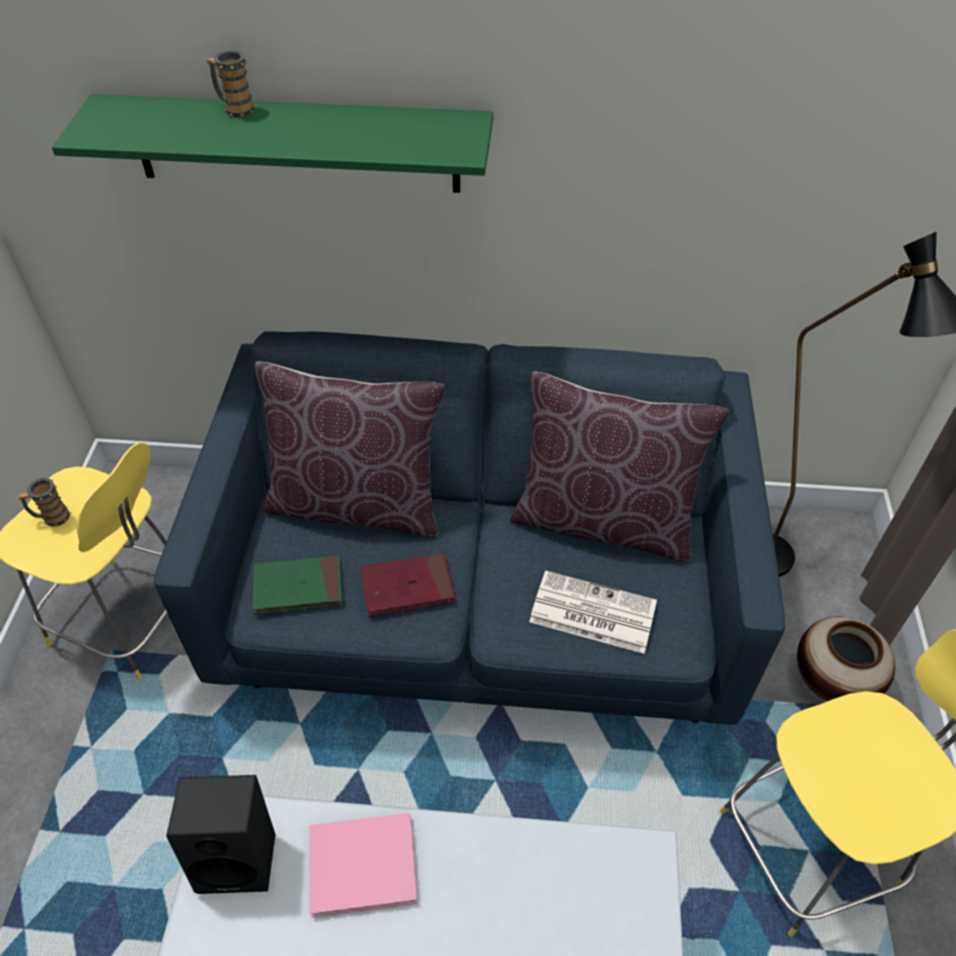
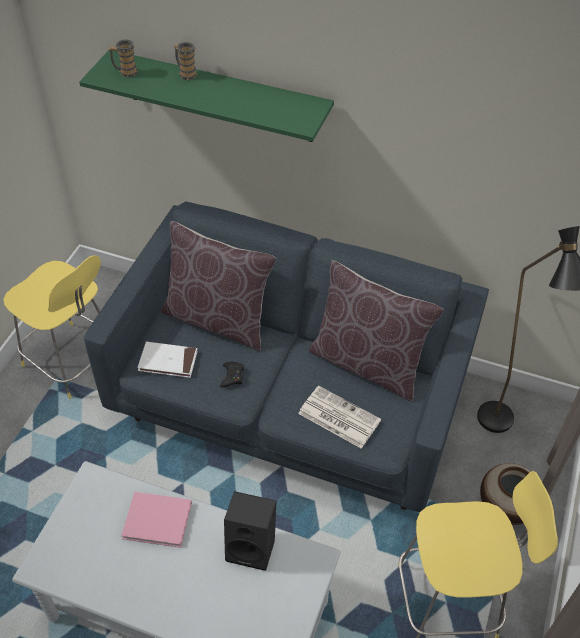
camera: 15 degrees right, 0 degrees up
(52, 518) = (39, 288): mug -> mug (125, 72)
(240, 854) = (94, 498): black speaker -> black speaker (253, 547)
(298, 587) = (168, 361): green book -> white book
(407, 587) = (232, 376): red book -> black game controller

